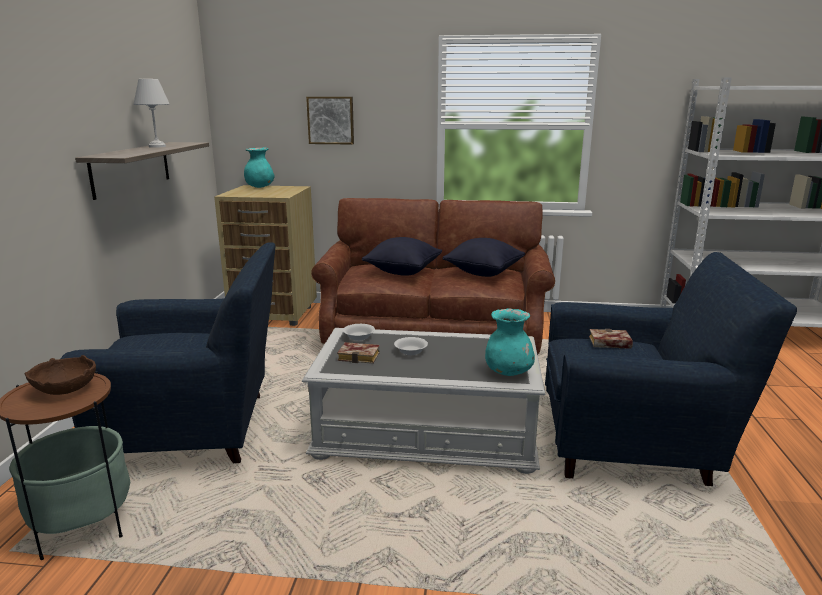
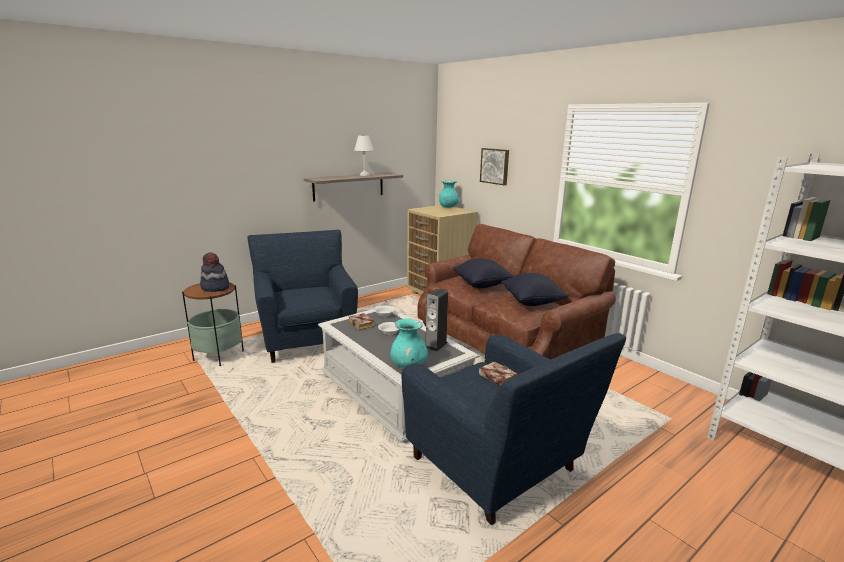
camera: 45 degrees right, 0 degrees up
(66, 389) = (215, 288): brown bowl -> hat
(197, 432) = (307, 339): blue armchair -> blue armchair turned 150 degrees counterclockwise
(482, 344) = (436, 345): none -> speaker

